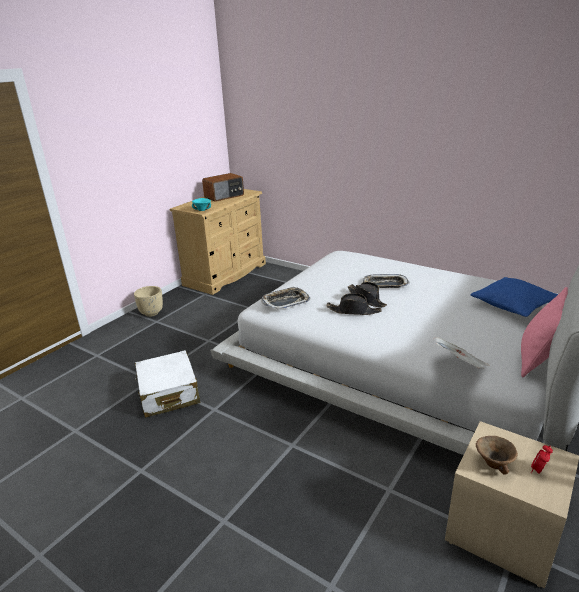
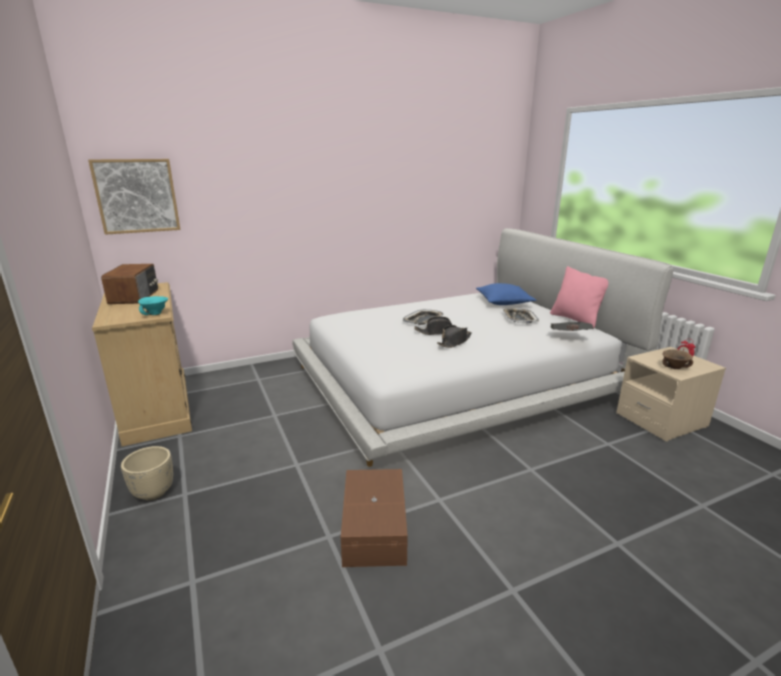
camera: 60 degrees left, 5 degrees down
(168, 393) = (376, 527): white suitcase -> brown storage box
(251, 126) = (137, 196): none -> picture
(285, 301) = (399, 360): tray -> tray (519, 318)

